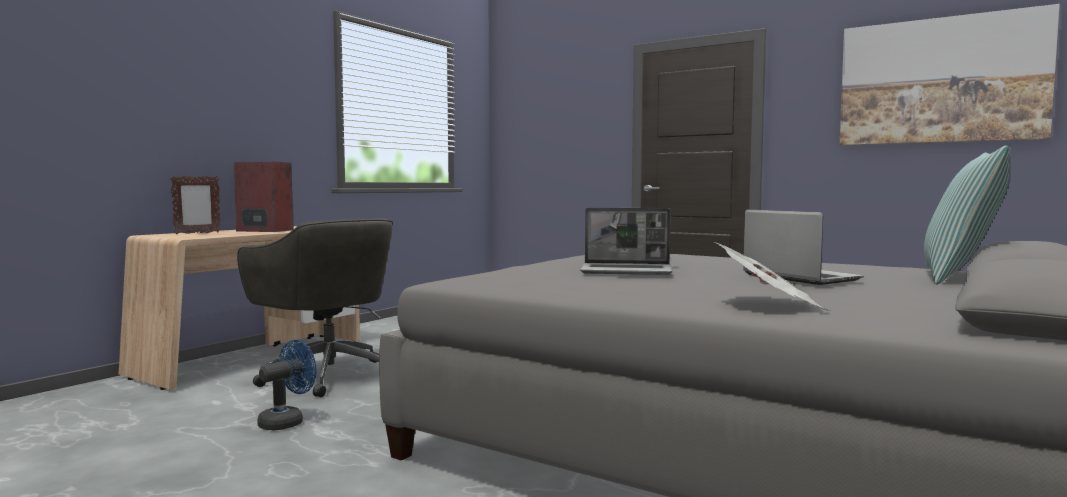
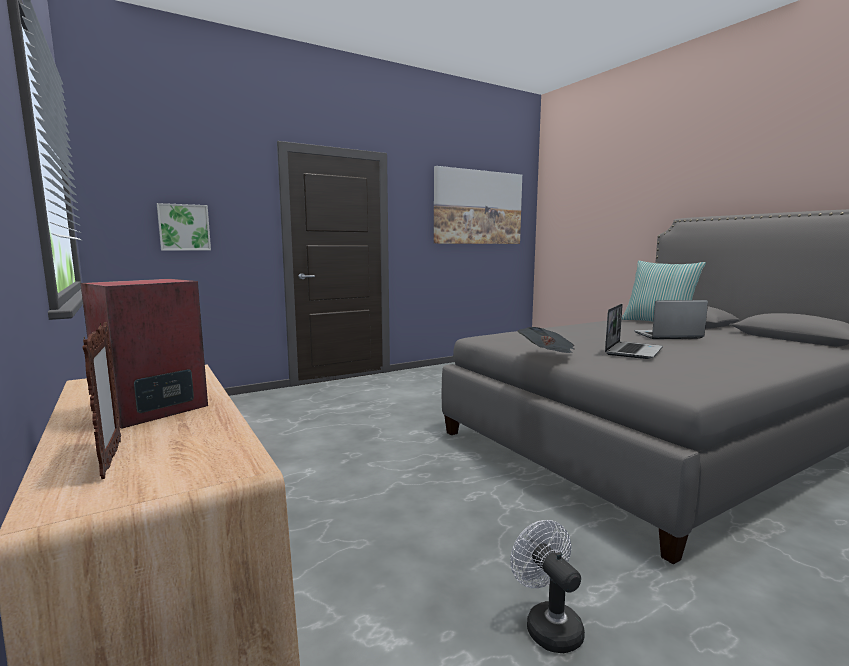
camera: 65 degrees left, 5 degrees up
(287, 422) = (548, 625): blue fan -> white fan
(327, 375) = (358, 572): grey office chair -> none
(552, 140) = (184, 227): none -> picture
(770, 305) = (782, 354): newspaper -> newspaper (547, 356)

